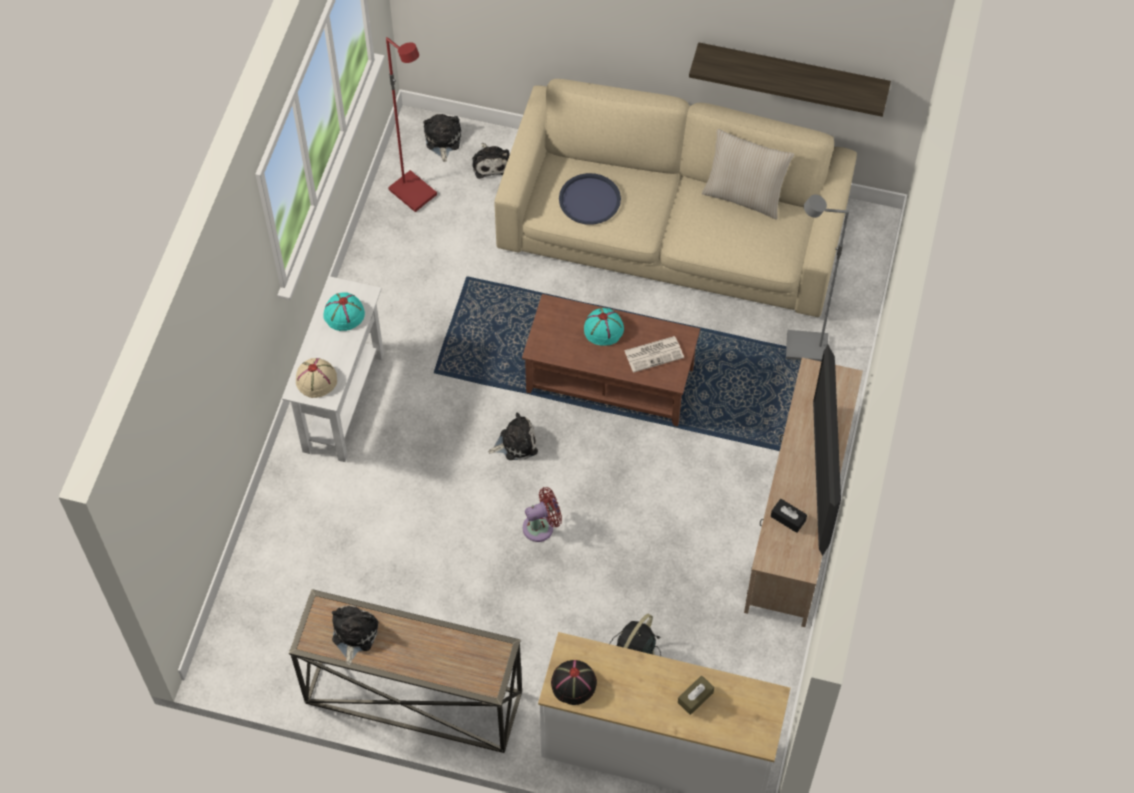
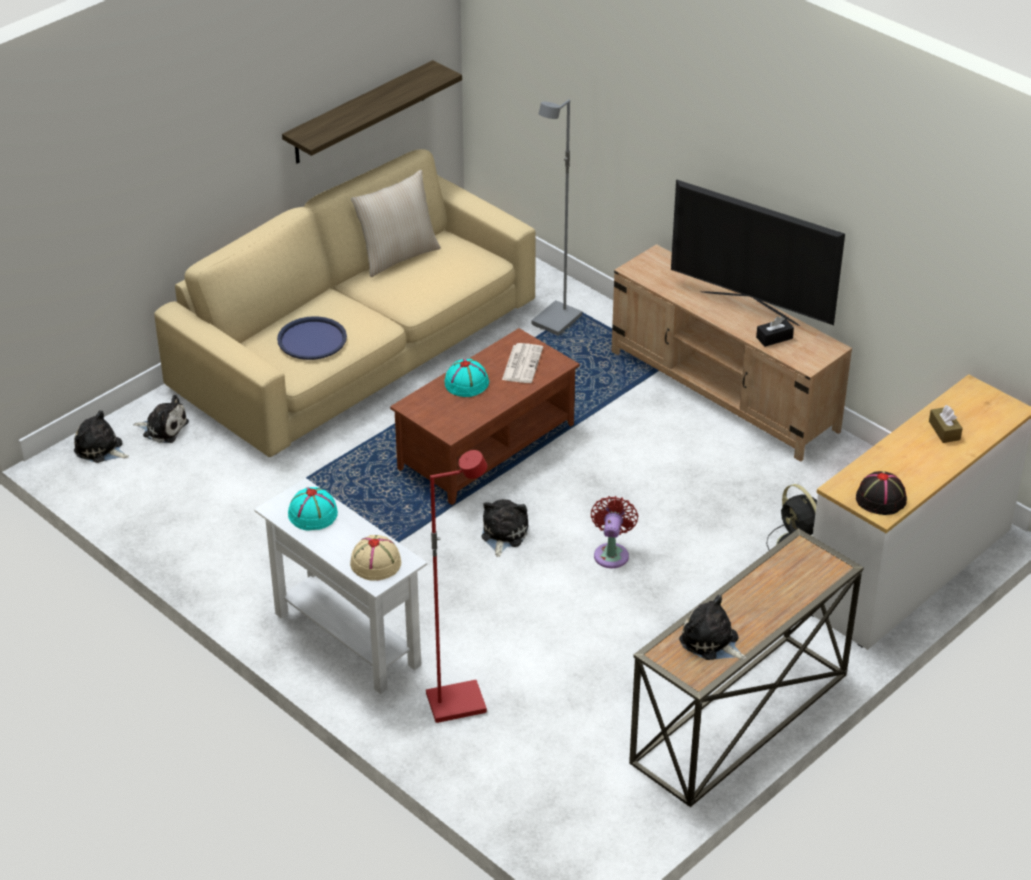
camera: 60 degrees left, 20 degrees down
(414, 192) = (142, 492): red floor lamp -> red floor lamp (456, 702)

